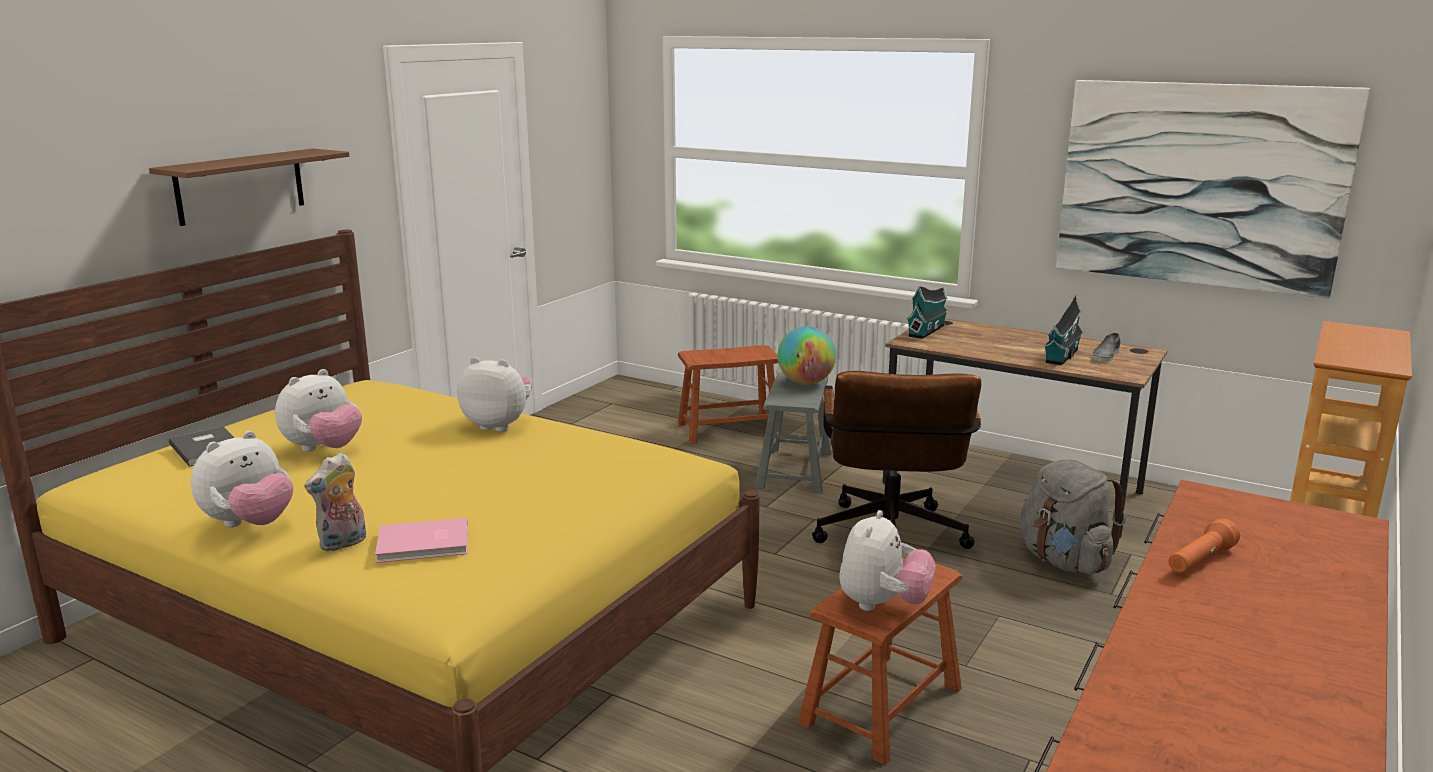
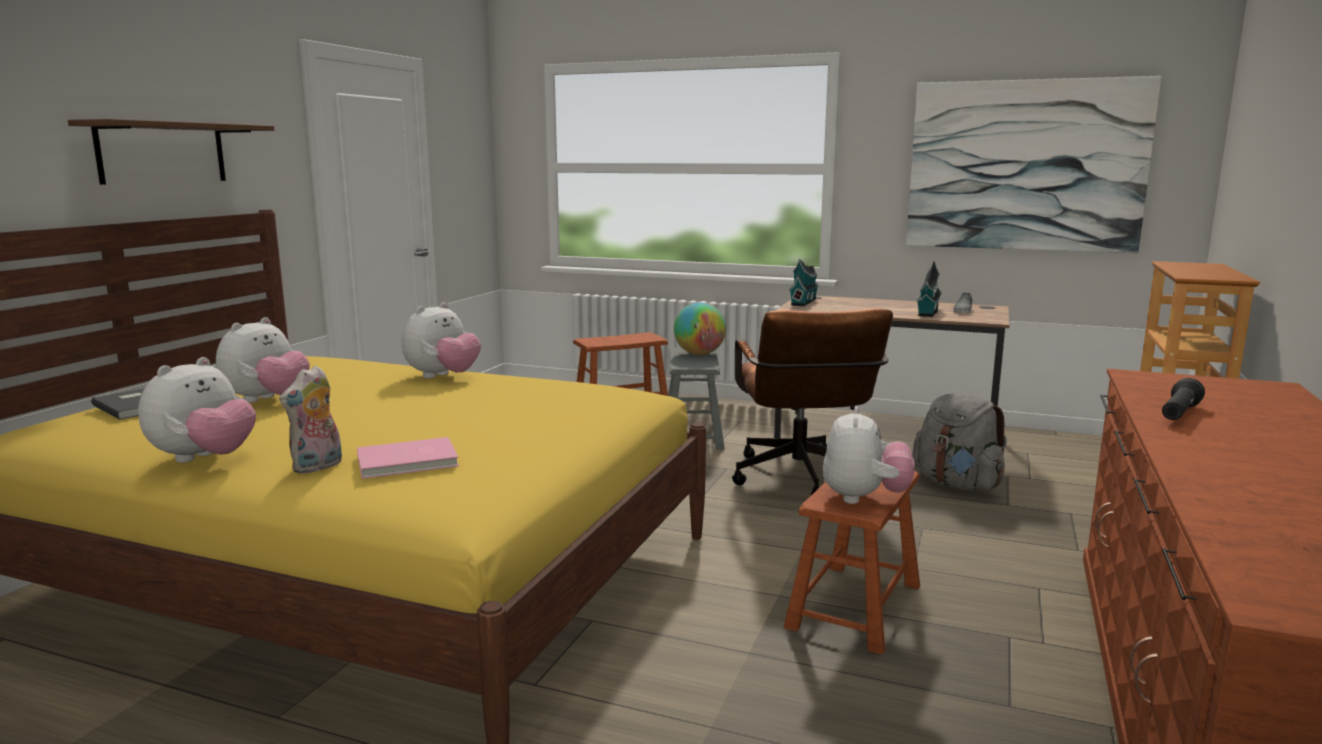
camera: 10 degrees left, 5 degrees down
(499, 425) = (443, 377): plush toy -> plush toy turned 120 degrees clockwise
(1199, 561) = (1178, 414): orange flashlight -> black flashlight

